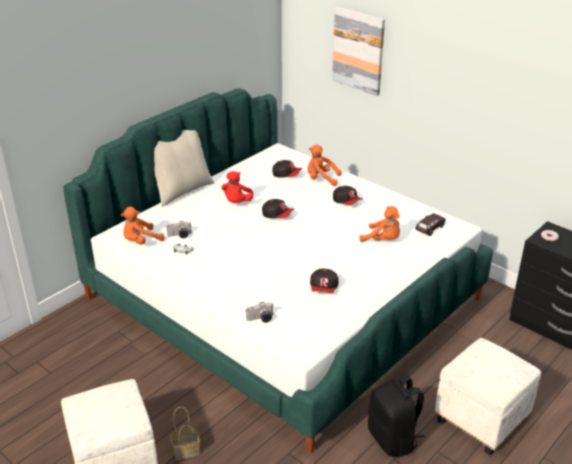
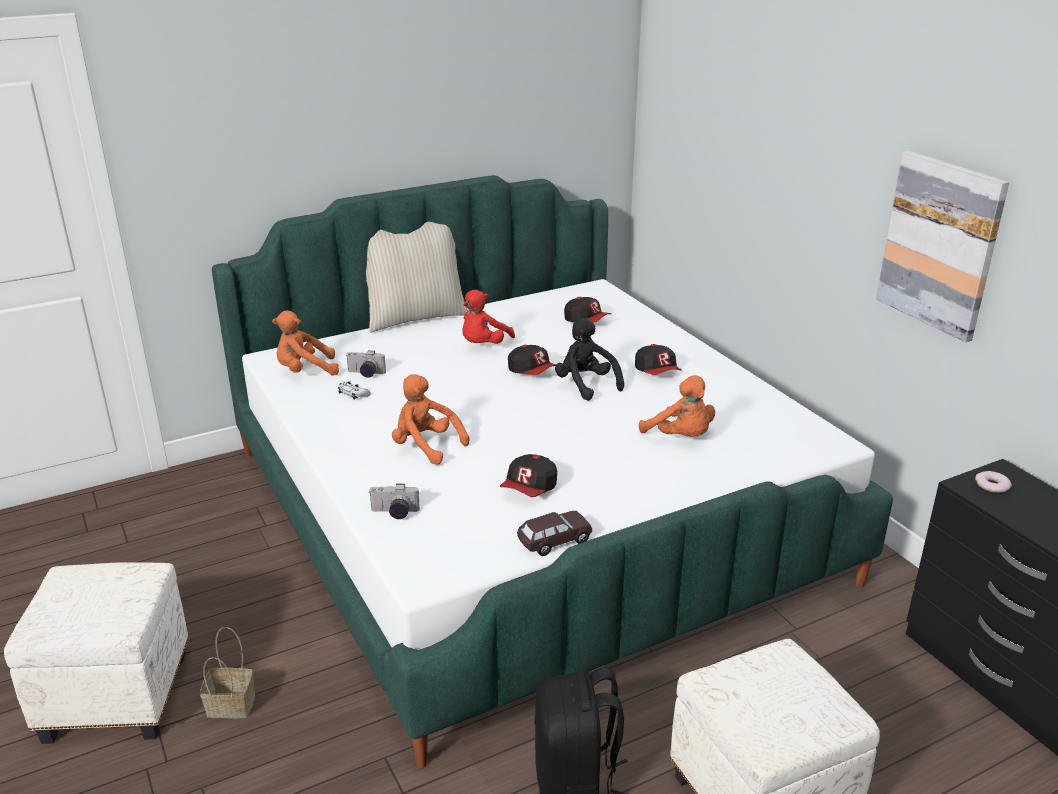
camera: 20 degrees right, 5 degrees down
(313, 218) = (586, 385): none -> black plush toy
(321, 179) = (637, 335): orange plush toy -> orange plush toy (425, 446)
(358, 50) = (732, 131): picture -> picture (940, 244)
(429, 229) = (775, 435): brown toy car -> brown toy car (554, 541)

